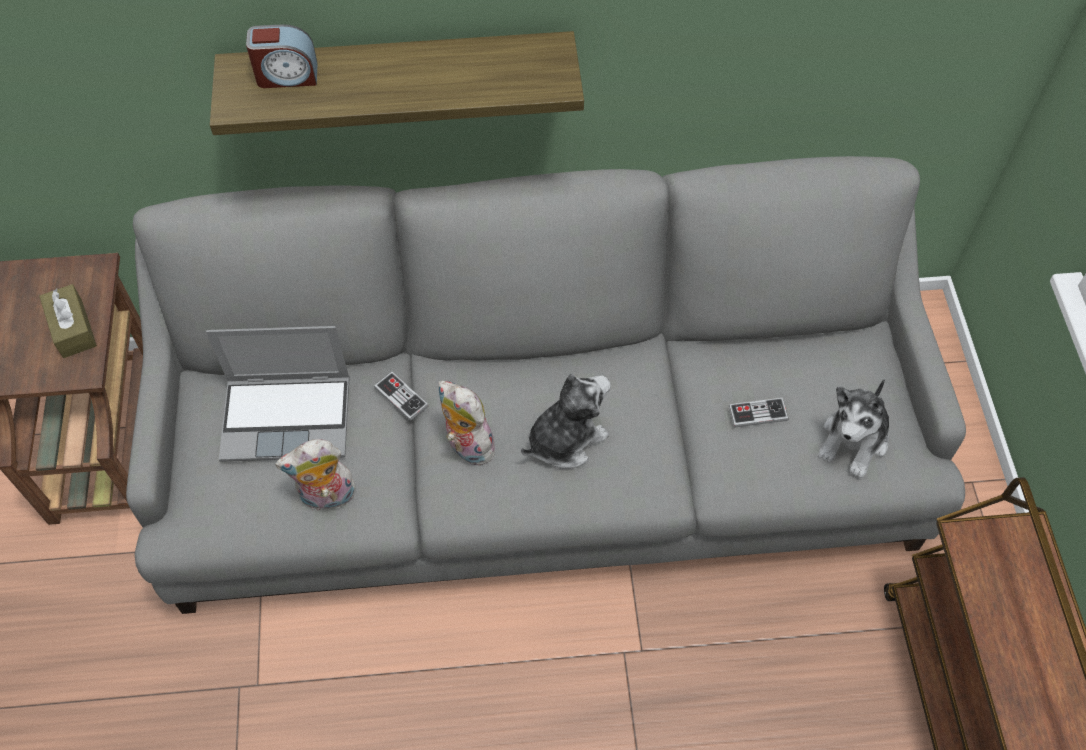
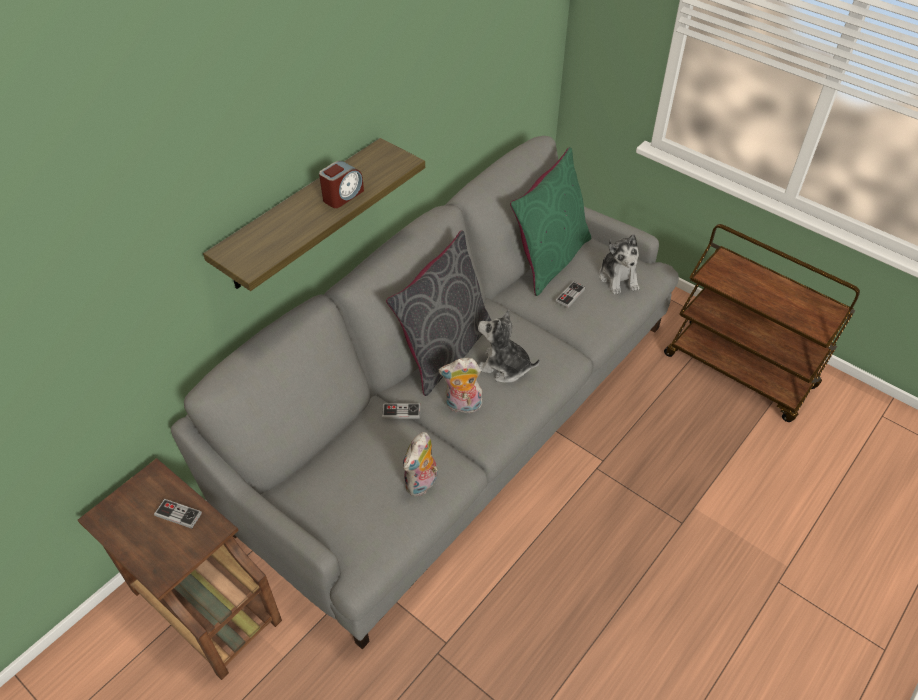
camera: 45 degrees left, 10 degrees down
(72, 328) = (178, 514): brown tissue box -> game controller
(287, 75) = (260, 237): alarm clock -> alarm clock (342, 196)
(289, 417) = (356, 465): laptop -> none
(525, 363) = (444, 351): none -> grey pillow
(565, 439) = (504, 367): plush toy -> plush toy turned 75 degrees counterclockwise
(793, 344) = (549, 259): none -> green pillow

